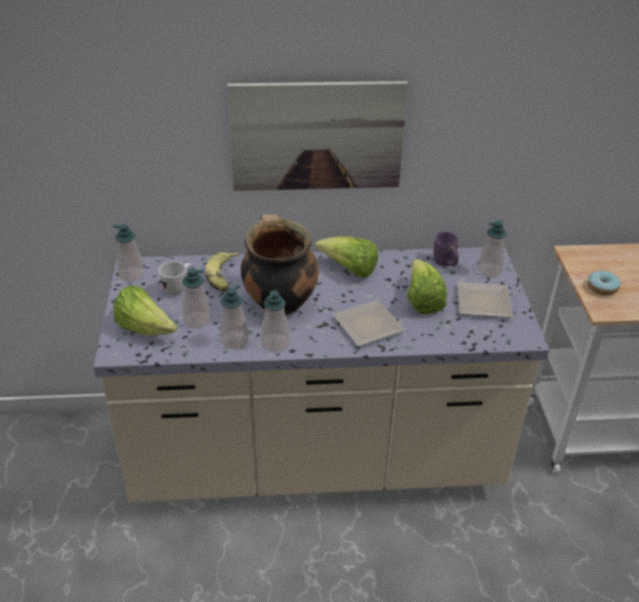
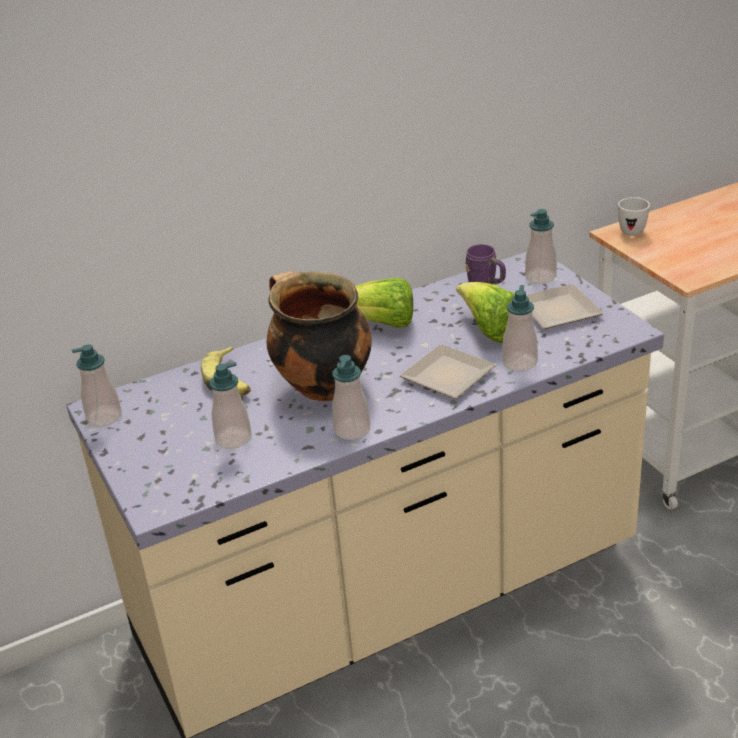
camera: 20 degrees left, 5 degrees down
(145, 329) = (172, 470): lettuce -> none
(179, 288) = (181, 411): white mug -> white mug (633, 229)
(234, 341) = (299, 444): soap dispenser -> soap dispenser (520, 362)
(317, 136) = (301, 162): picture -> none
(602, 287) = (671, 257): donut -> none

